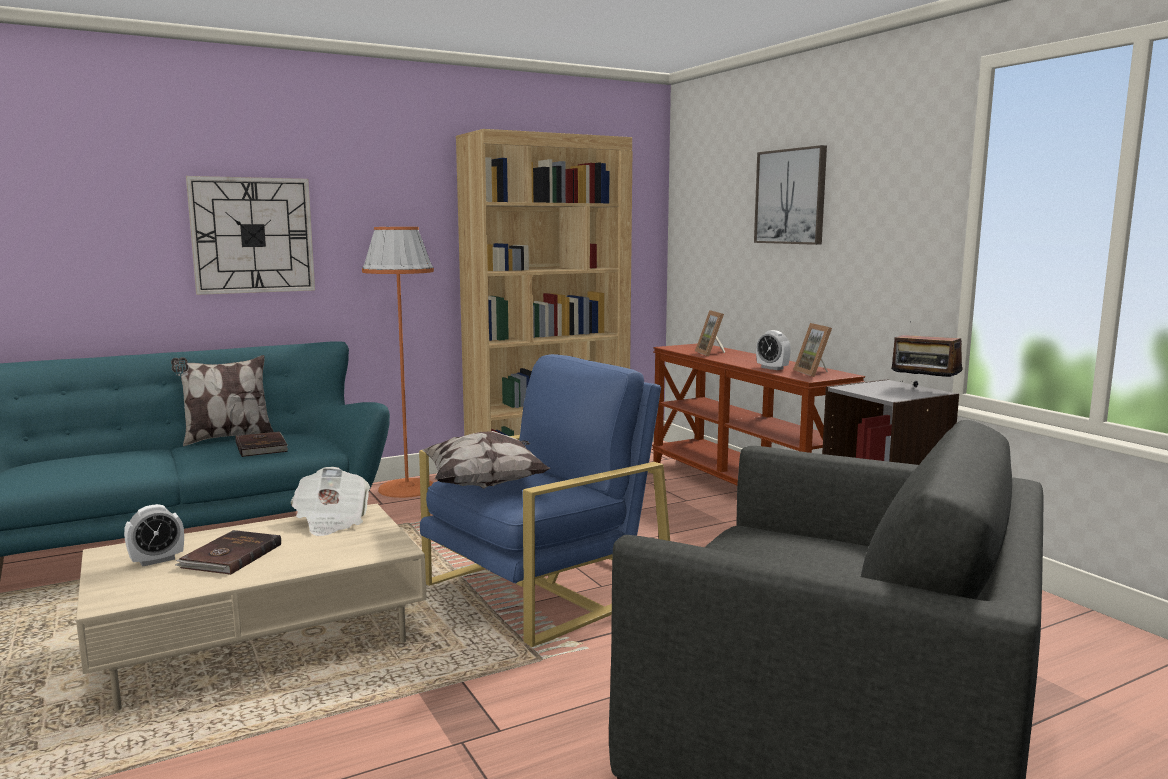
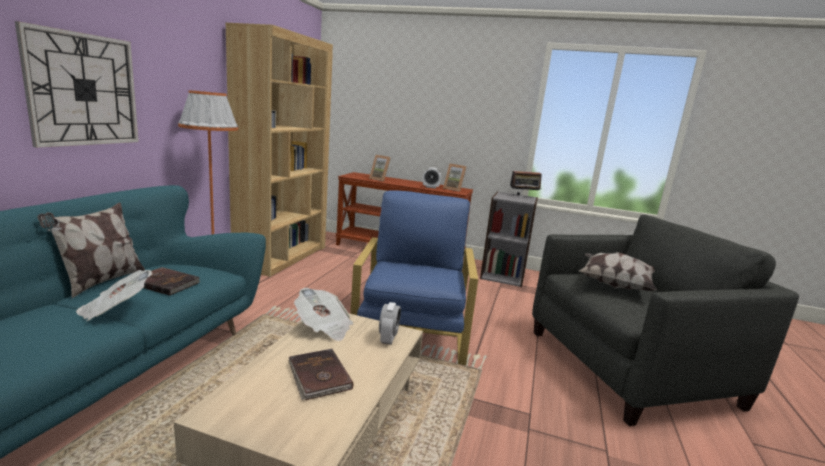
camera: 45 degrees left, 5 degrees up
(157, 560) = (271, 402): alarm clock -> alarm clock (388, 338)
(184, 459) = (115, 310): none -> newspaper
(485, 484) = (411, 278): pillow -> pillow (614, 285)
(791, 196) = (424, 94): picture -> none

